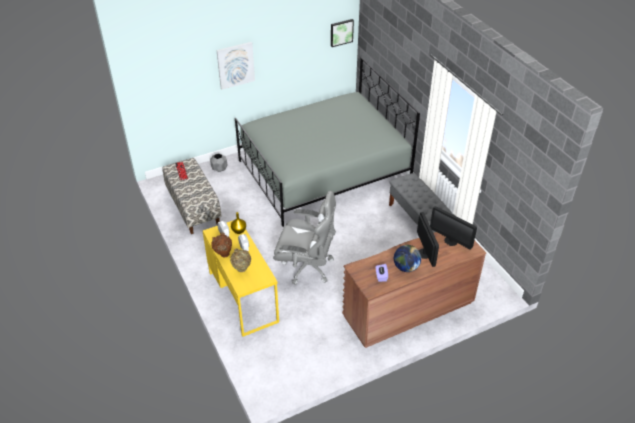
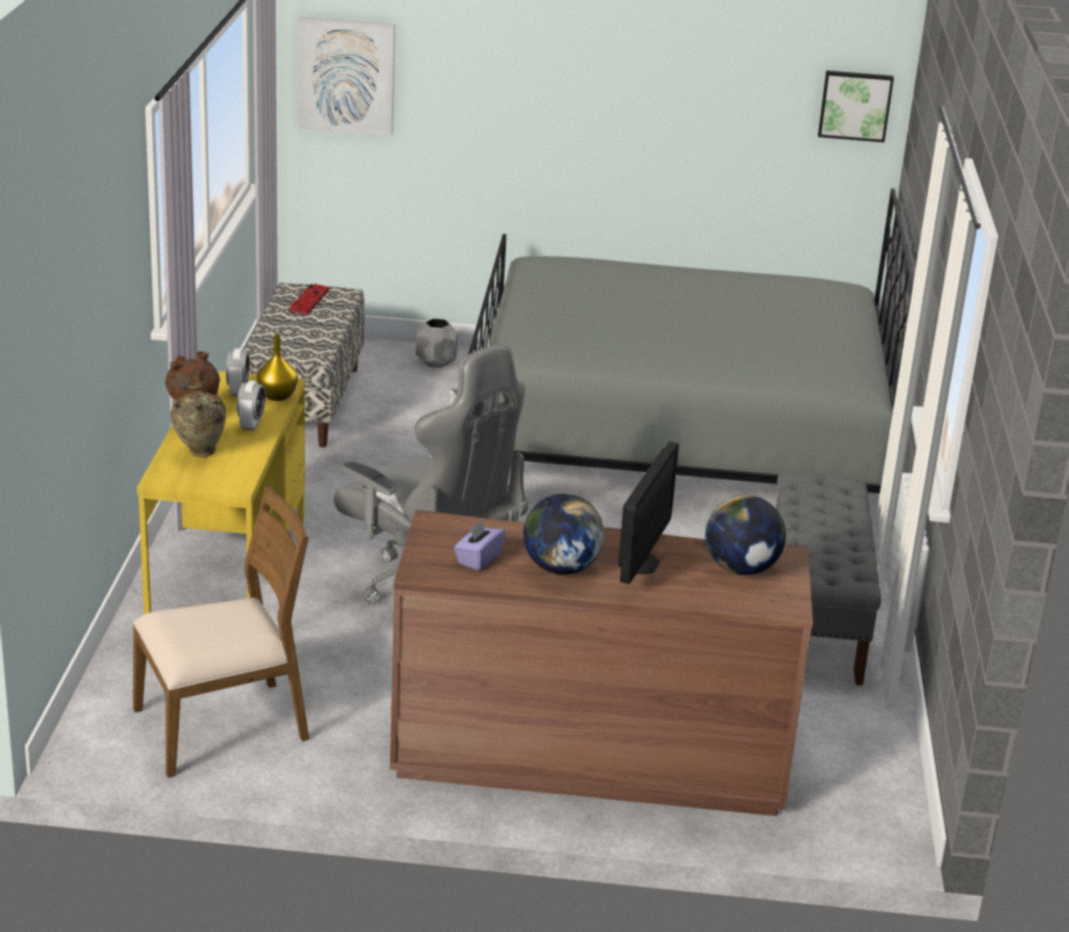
camera: 30 degrees right, 15 degrees down
(235, 65) = (542, 97): picture -> picture (347, 76)
(299, 357) = (223, 725): none -> brown chair
(450, 241) = (741, 569): monitor -> globe

